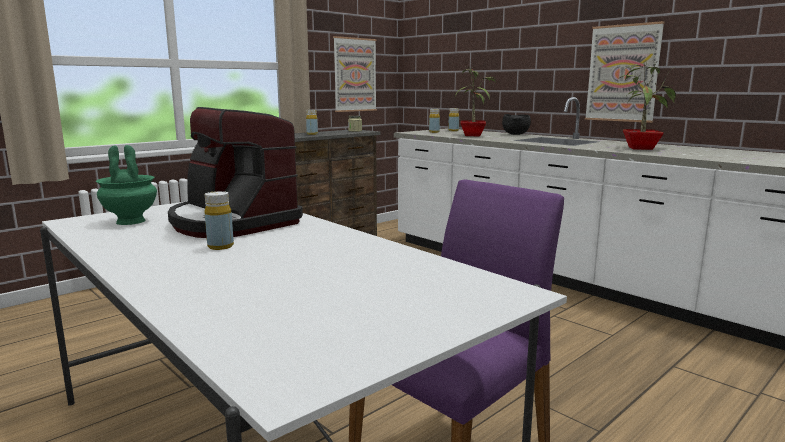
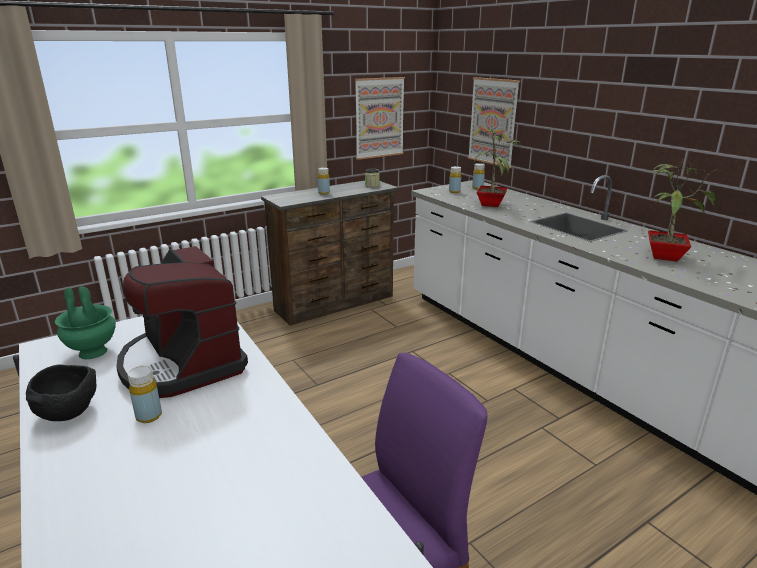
camera: 10 degrees right, 10 degrees up
(515, 134) = (541, 203): black bowl -> black bowl (69, 412)
(623, 73) = (665, 153): picture -> picture (493, 122)

